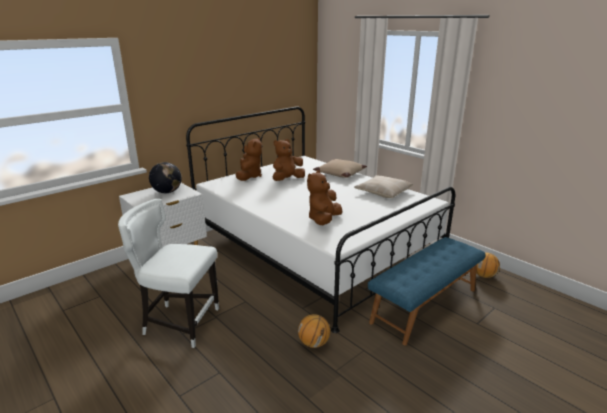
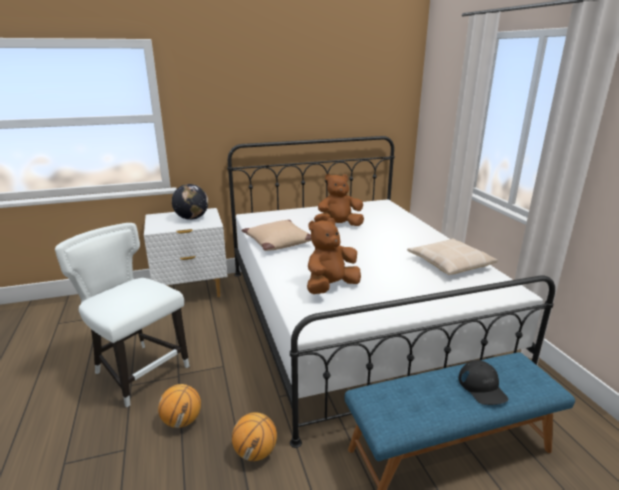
camera: 25 degrees right, 0 degrees up
(249, 176) = (299, 215): brown plush toy -> none
(339, 173) = (412, 228): beige pillow -> beige pillow (277, 242)
(441, 258) = (482, 387): none -> black cap
(483, 275) = (584, 431): basketball -> basketball (182, 421)

